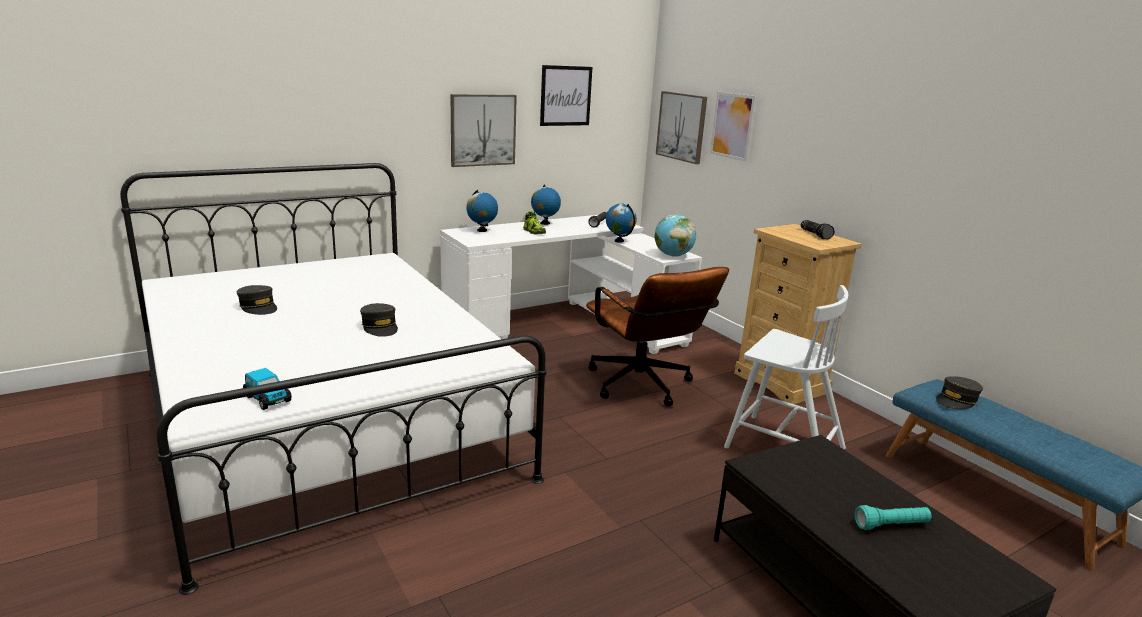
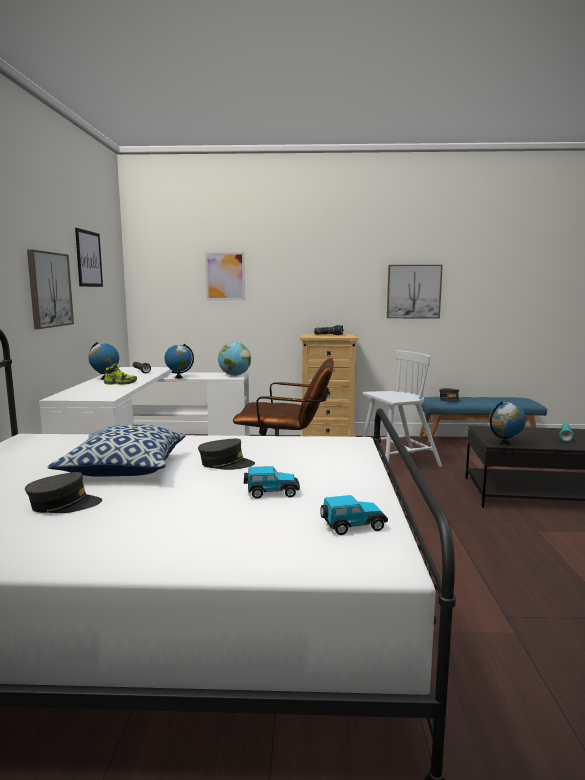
camera: 55 degrees left, 10 degrees down
(323, 357) = (271, 492): none -> toy car
(341, 301) = (124, 468): none -> pillow
(481, 230) = (78, 392): globe -> globe (505, 444)
(682, 126) = (168, 284): picture -> picture (413, 291)

